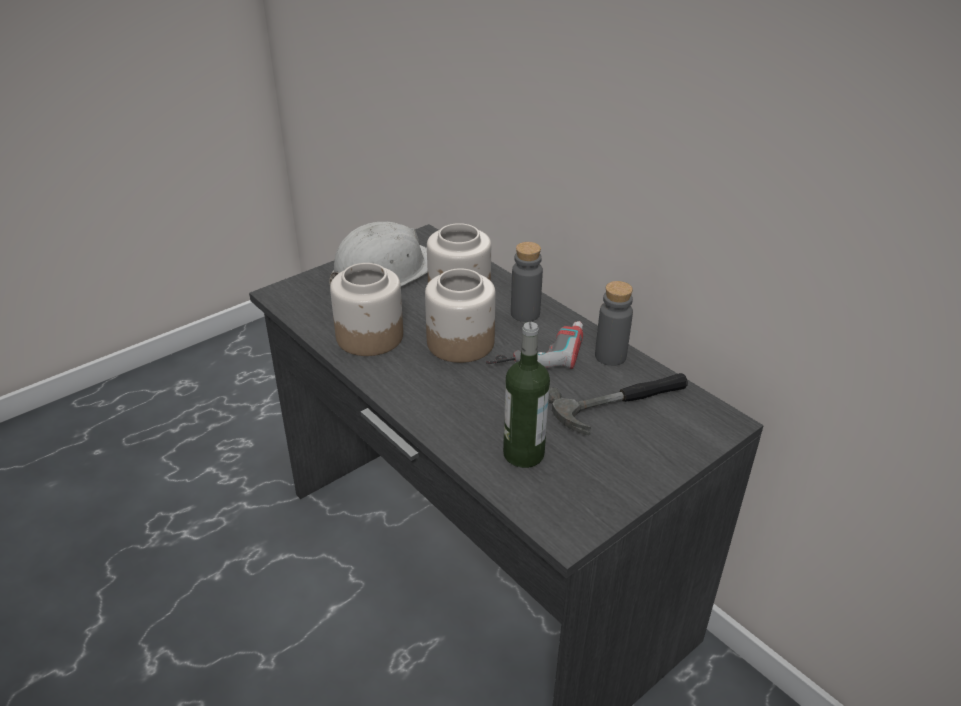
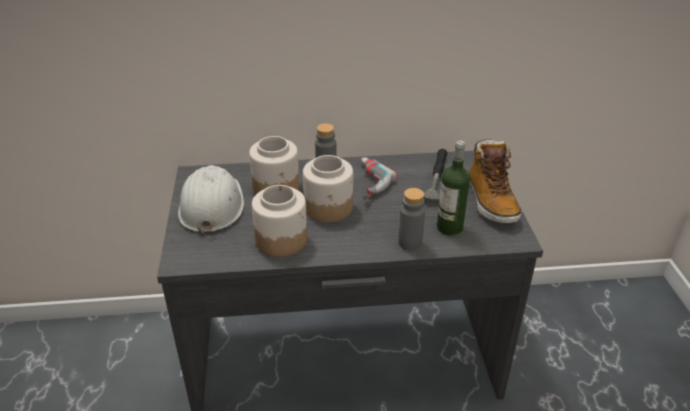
camera: 55 degrees left, 0 degrees up
(610, 356) = (396, 164): grey bottle -> grey bottle (410, 243)
(628, 472) = (491, 201): none -> boot

